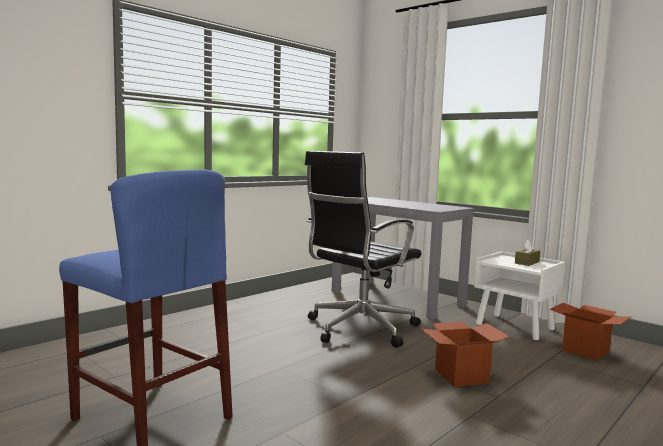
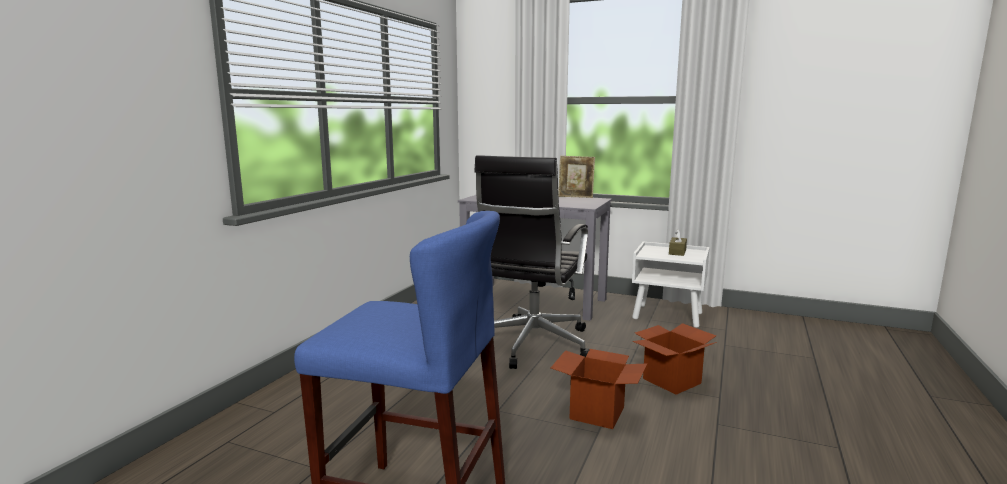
camera: 20 degrees left, 5 degrees up
(441, 204) = (575, 197): none -> picture frame
(586, 351) = (744, 331): cardboard box -> cardboard box (597, 413)

